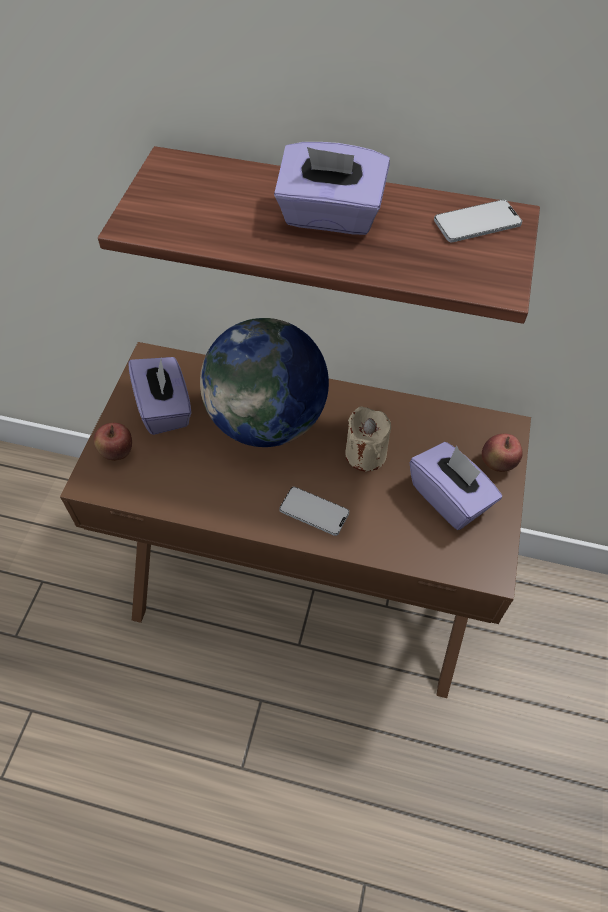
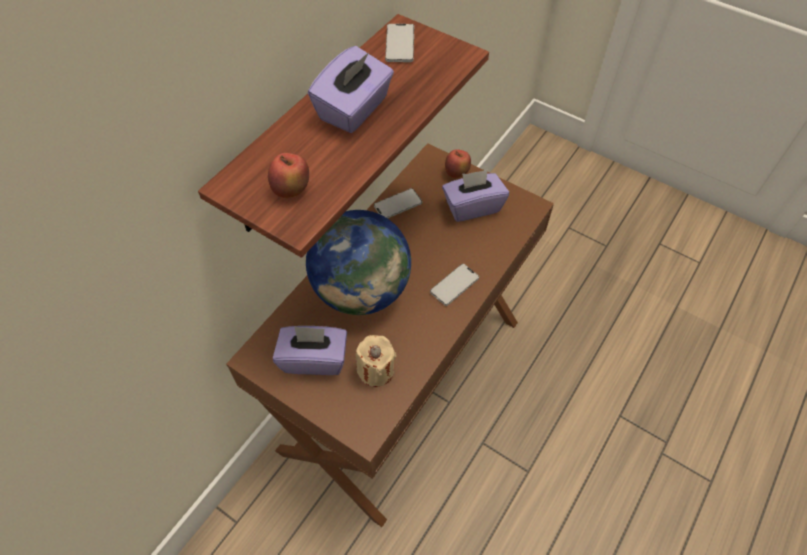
camera: 70 degrees left, 0 degrees up
(117, 453) = (344, 406): apple -> apple (291, 190)
(365, 454) = (418, 239): beige candle -> beige candle (376, 370)
(409, 416) = (398, 204): none -> phone

